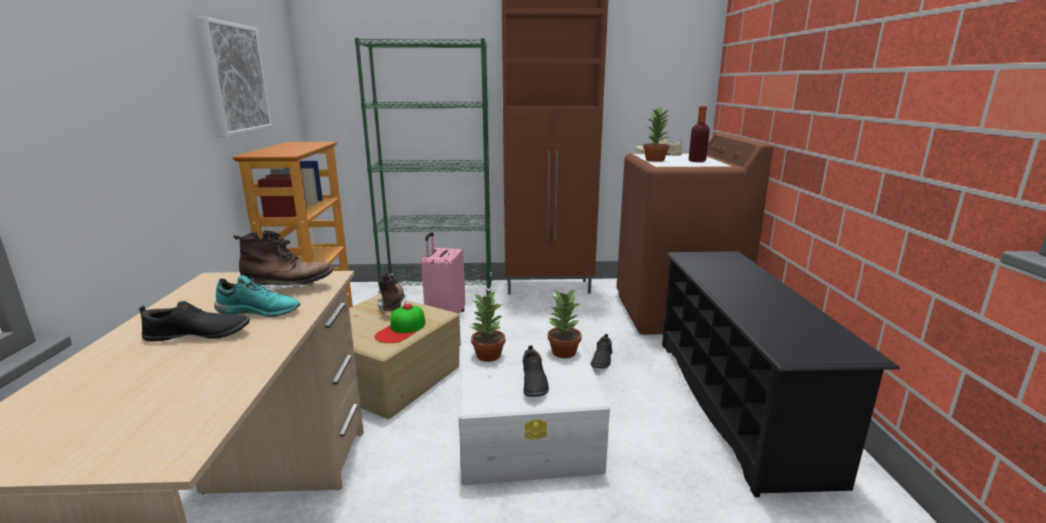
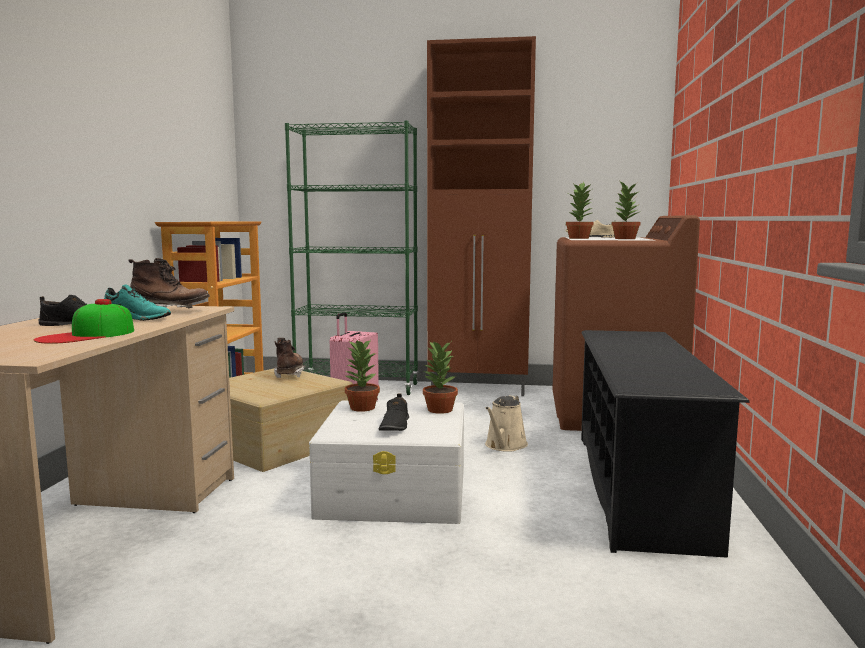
camera: 10 degrees right, 10 degrees down
(235, 79) = (168, 155): picture -> none
(401, 330) = (288, 388): cap -> cap (86, 335)
(601, 360) = (505, 446): black shoe -> beige watering can
(697, 161) = (624, 238): bottle -> potted plant

